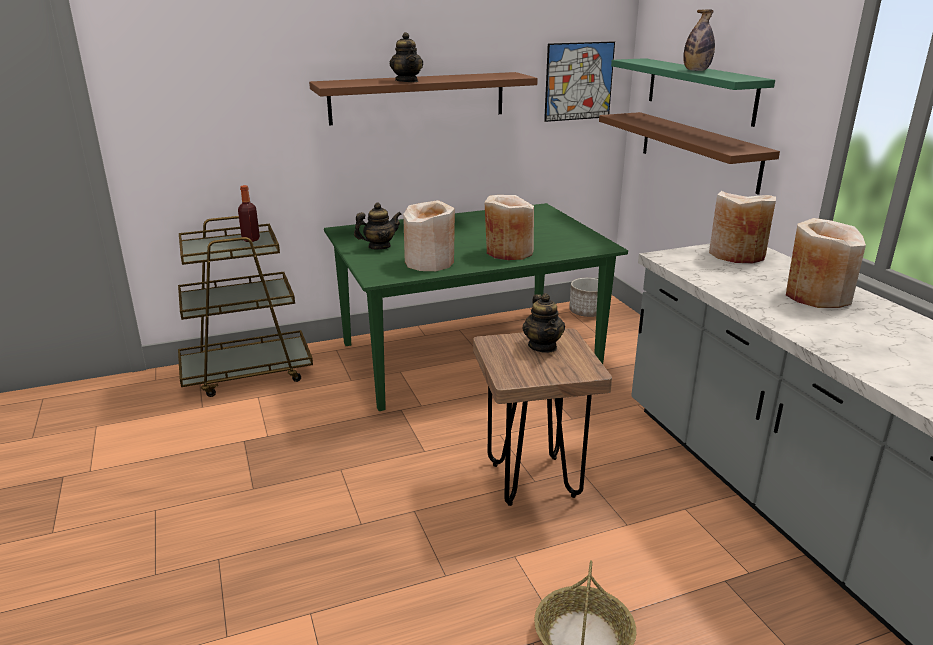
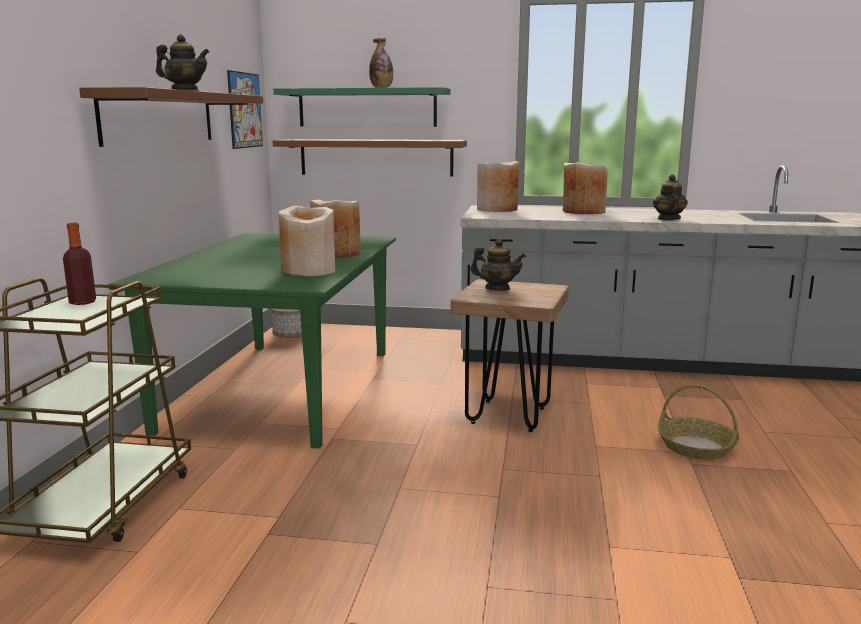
camera: 60 degrees left, 10 degrees down
(379, 247) = (227, 276): teapot -> teapot (668, 219)

